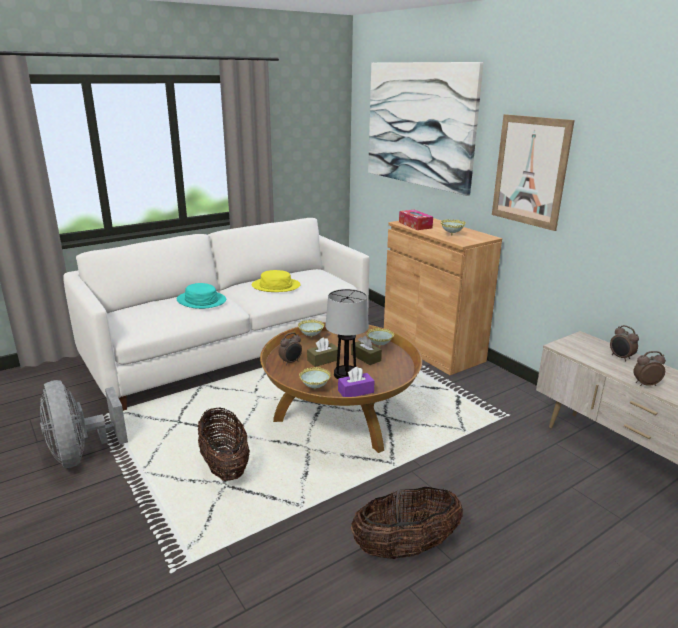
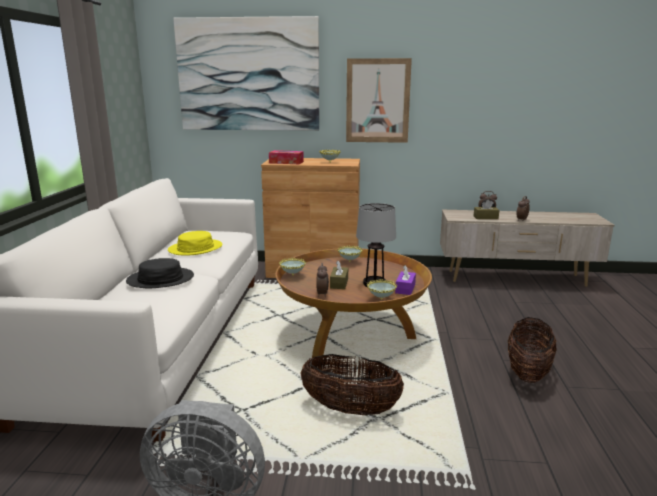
camera: 50 degrees left, 5 degrees down
(201, 301) = (160, 279): turquoise hat -> black hat
(366, 357) = (359, 270): brown tissue box -> brown tissue box (485, 217)

